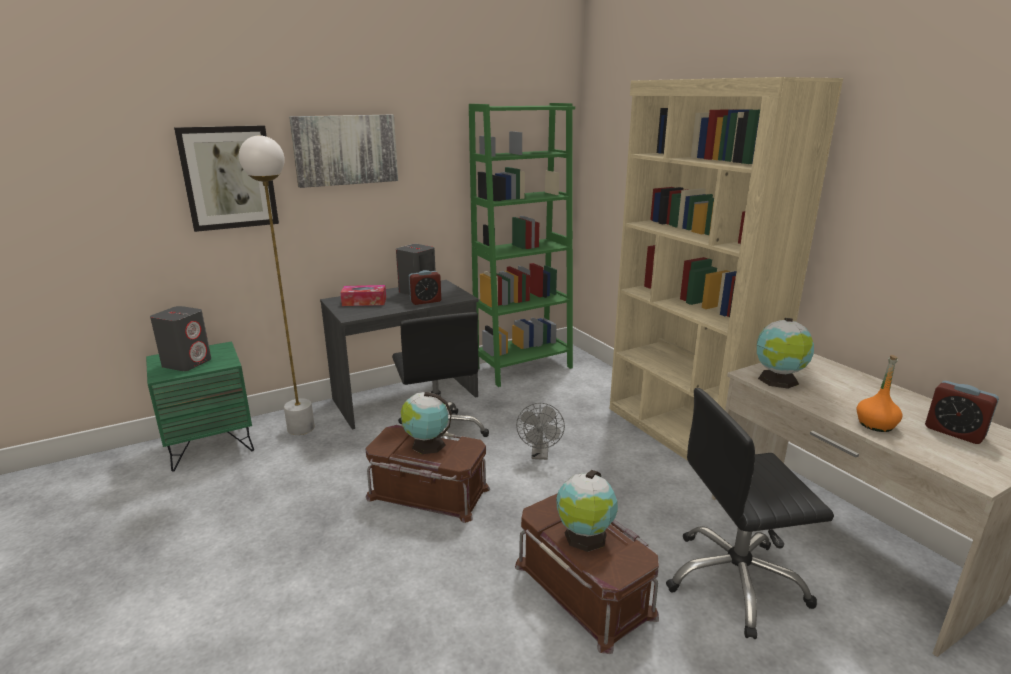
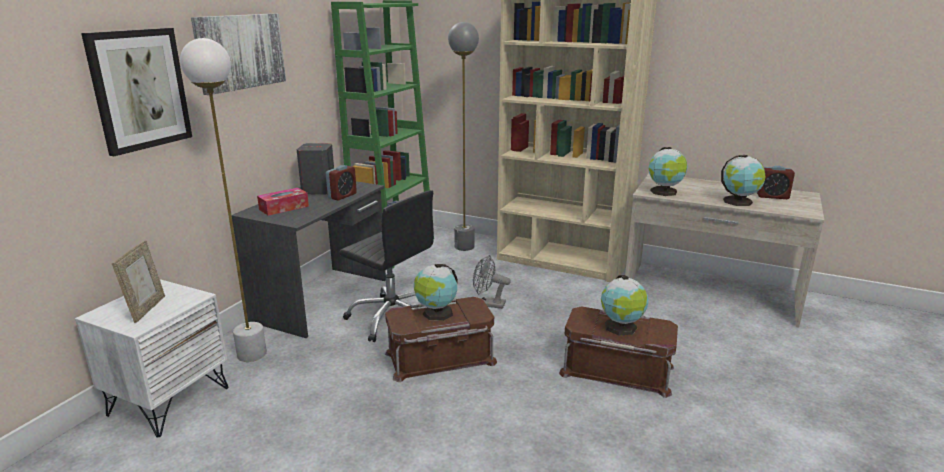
camera: 35 degrees left, 0 degrees up
(187, 363) = (146, 309): grey speaker -> picture frame
(211, 445) = (169, 401): green nightstand -> white nightstand
(540, 455) = (488, 304): grey fan -> grey fan turned 135 degrees clockwise
(592, 385) = (464, 247): none -> grey floor lamp
(735, 581) = (685, 331): black office chair -> none
(876, 424) = (739, 202): orange bottle -> globe

